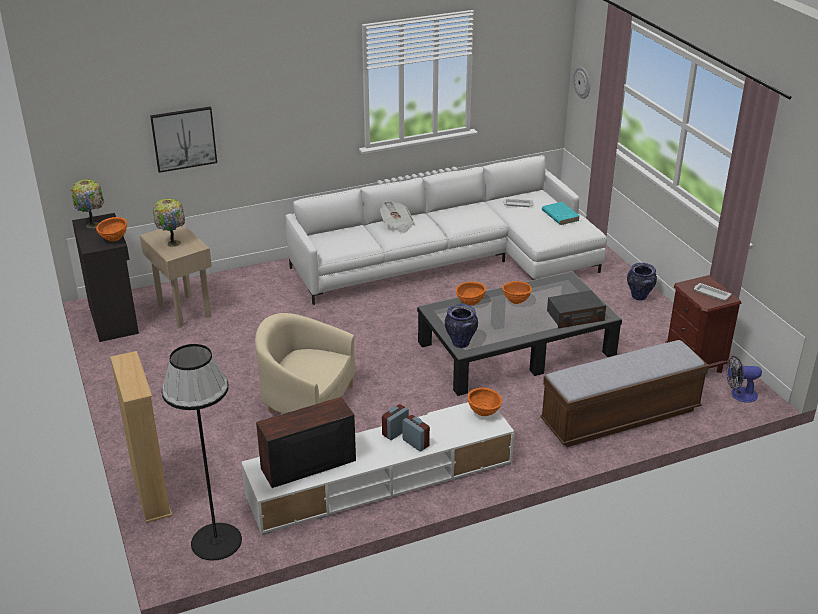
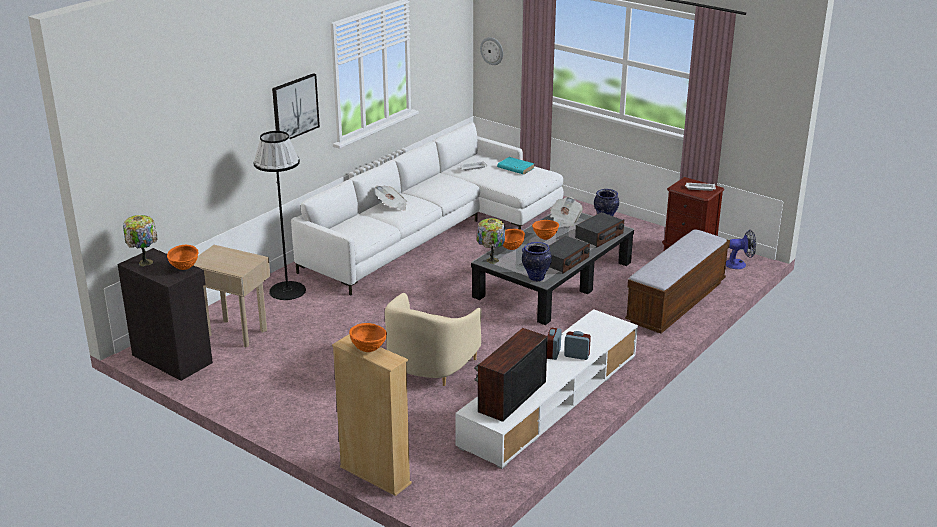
camera: 30 degrees left, 5 degrees down
(173, 243) = (228, 261): table lamp -> table lamp (491, 260)
(184, 138) = (201, 159): picture -> picture (295, 107)
(216, 541) = (469, 486): black floor lamp -> black floor lamp (287, 290)
(306, 402) = (429, 367): beige armchair -> beige armchair turned 60 degrees counterclockwise
(484, 413) = (603, 320): orange bowl -> orange bowl (368, 350)
(509, 333) = (564, 261): none -> radio
(556, 288) = (564, 221): none -> newspaper
(739, 395) = (739, 264): fan -> fan turned 150 degrees counterclockwise

